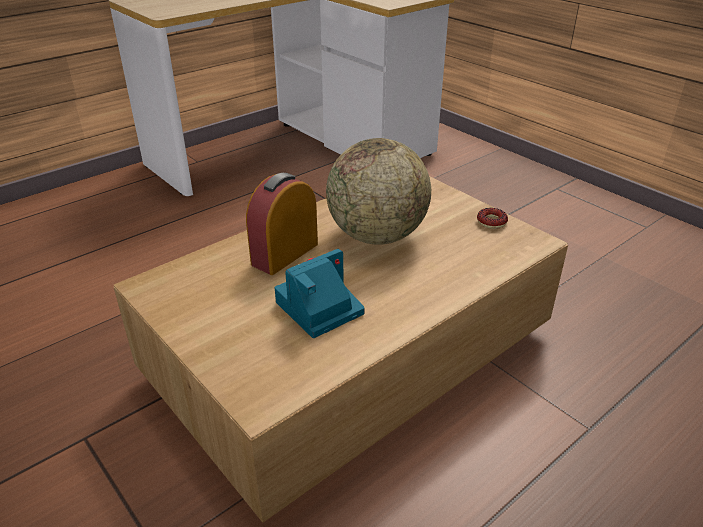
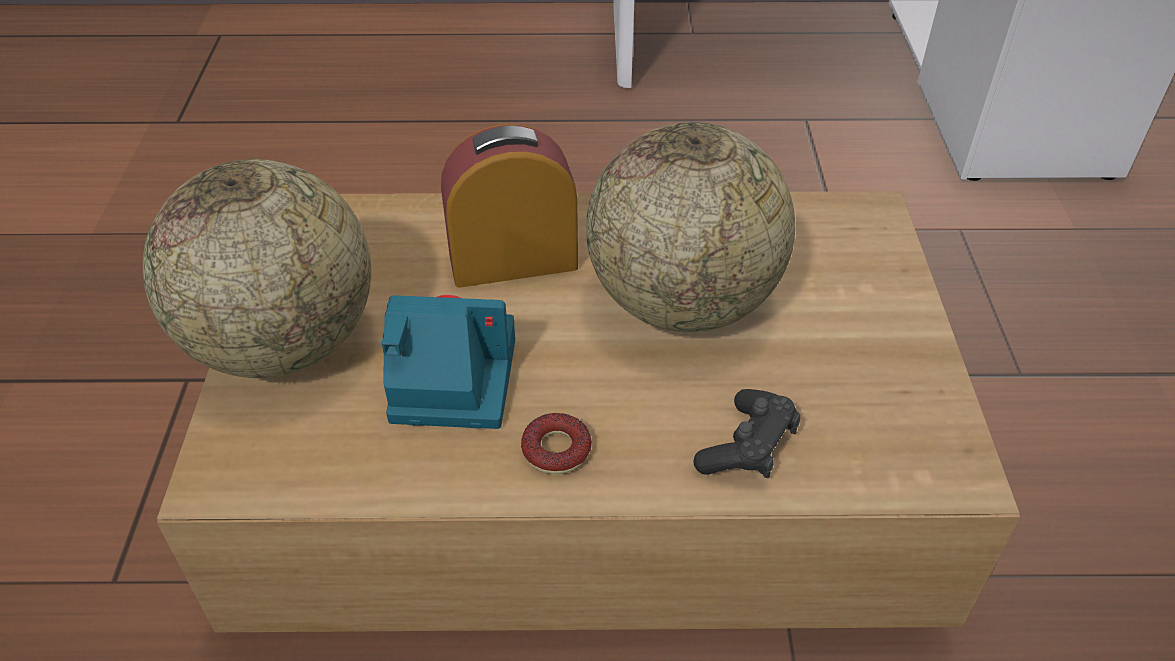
camera: 40 degrees right, 10 degrees up
(216, 337) = (284, 344): none -> globe
(464, 269) = (747, 448): none -> black game controller
(491, 222) = (916, 384): donut -> donut (556, 450)

